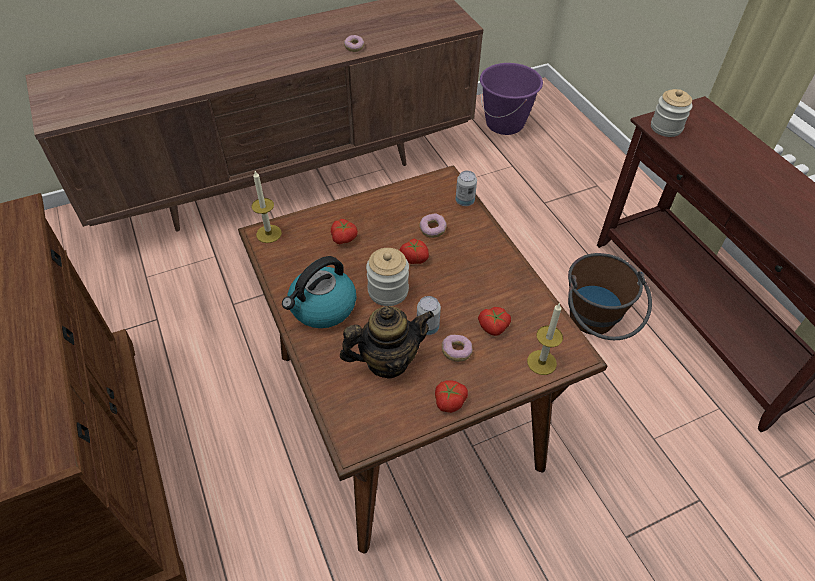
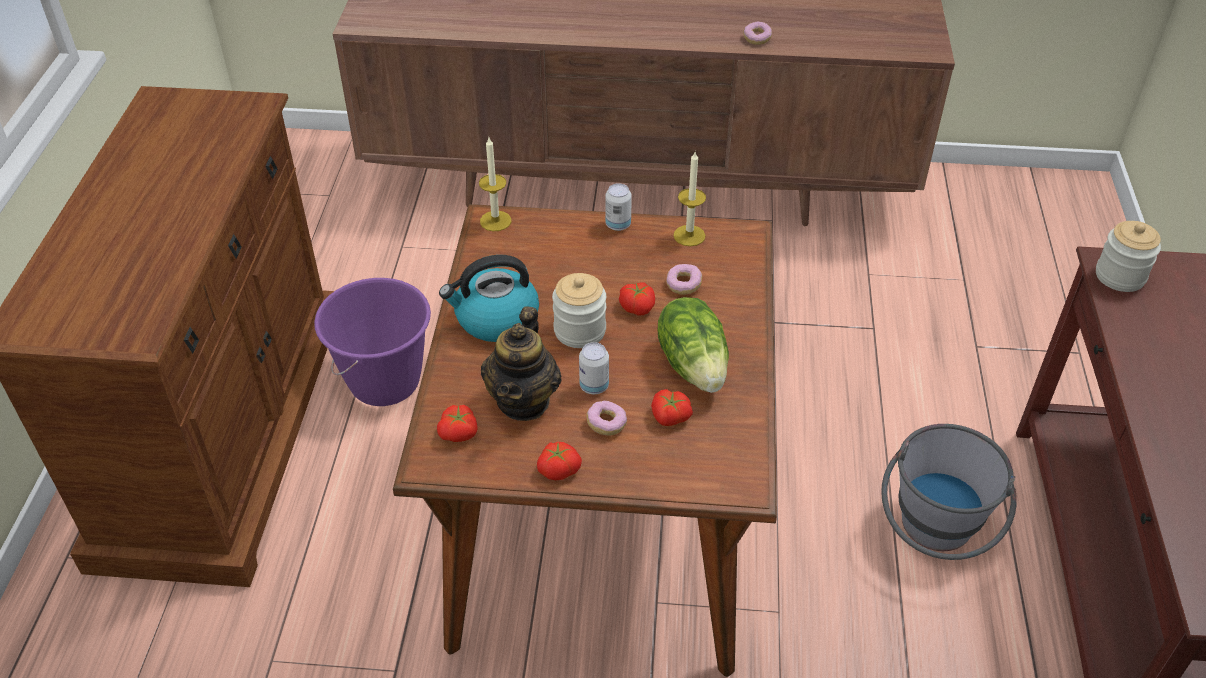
camera: 30 degrees right, 5 degrees down
(344, 238) = (574, 256): tomato -> tomato (459, 433)
(387, 361) = (524, 401): teapot -> teapot turned 90 degrees clockwise
(464, 201) = (749, 267): can -> can (618, 225)
(481, 283) = (694, 364): none -> lettuce
(505, 124) = (994, 218): purple bucket -> purple bucket (385, 382)
(541, 362) = (696, 477): candle -> candle (689, 235)
(595, 325) = (934, 535): brown bucket -> grey bucket

